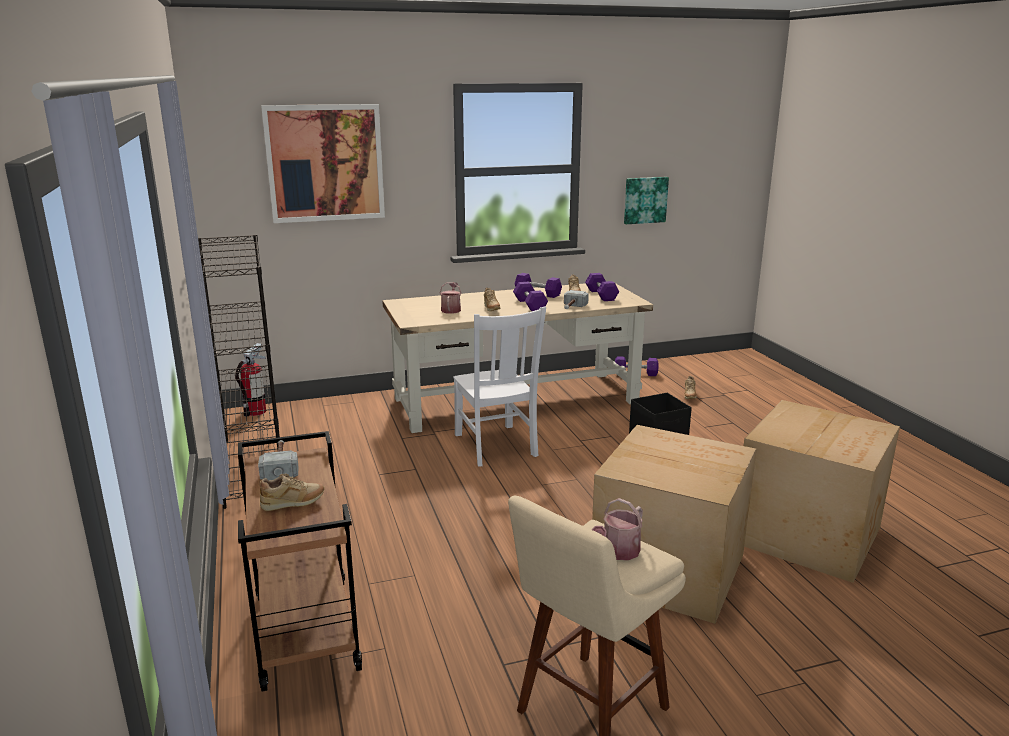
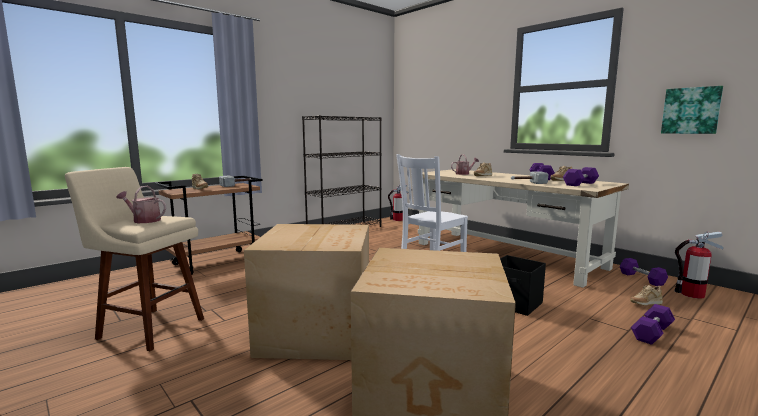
camera: 65 degrees right, 10 degrees down
(325, 163) = (444, 87): picture -> none
(530, 305) = (510, 179): purple dumbbell -> purple dumbbell (652, 333)
(680, 373) = (692, 294): none -> fire extinguisher

